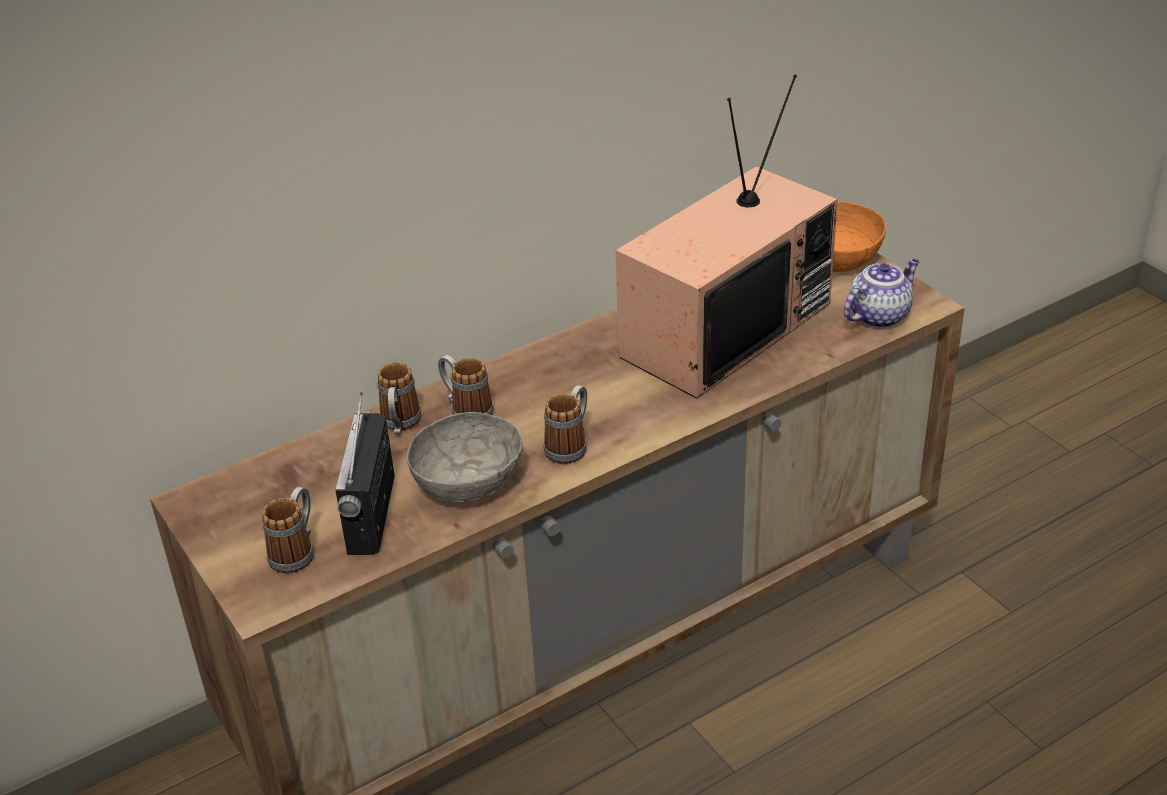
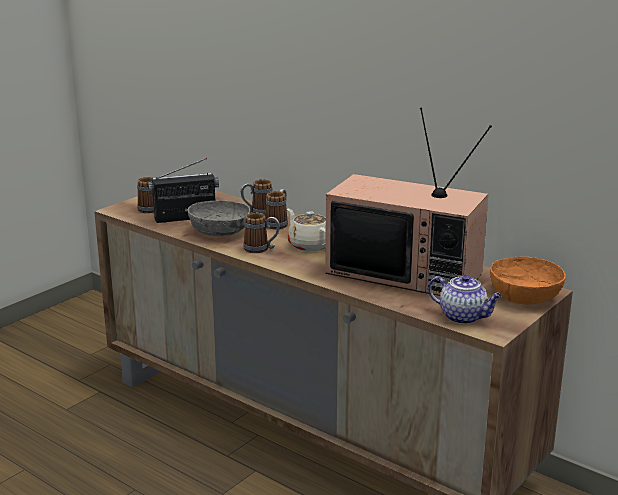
camera: 70 degrees right, 15 degrees down
(579, 395) = (309, 245): none -> beige teapot

